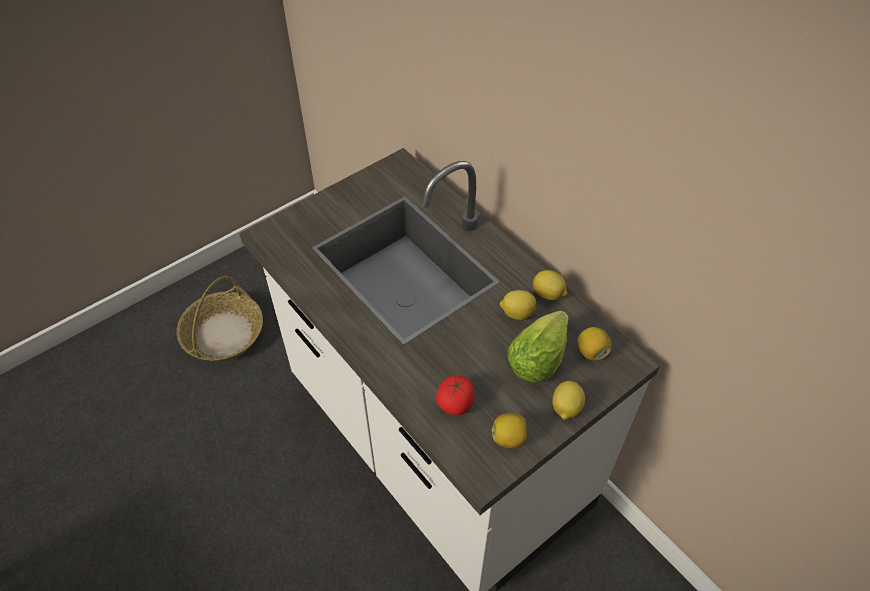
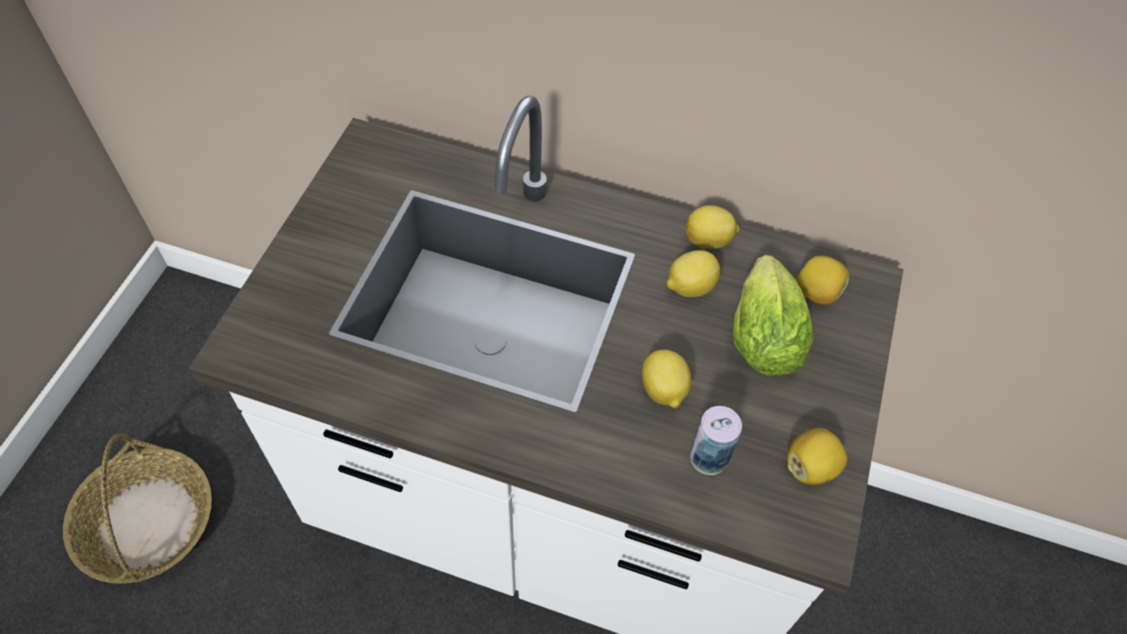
camera: 35 degrees left, 5 degrees up
(455, 403) = (708, 458): tomato -> can
(565, 408) = (844, 386): lemon -> lemon (663, 391)

